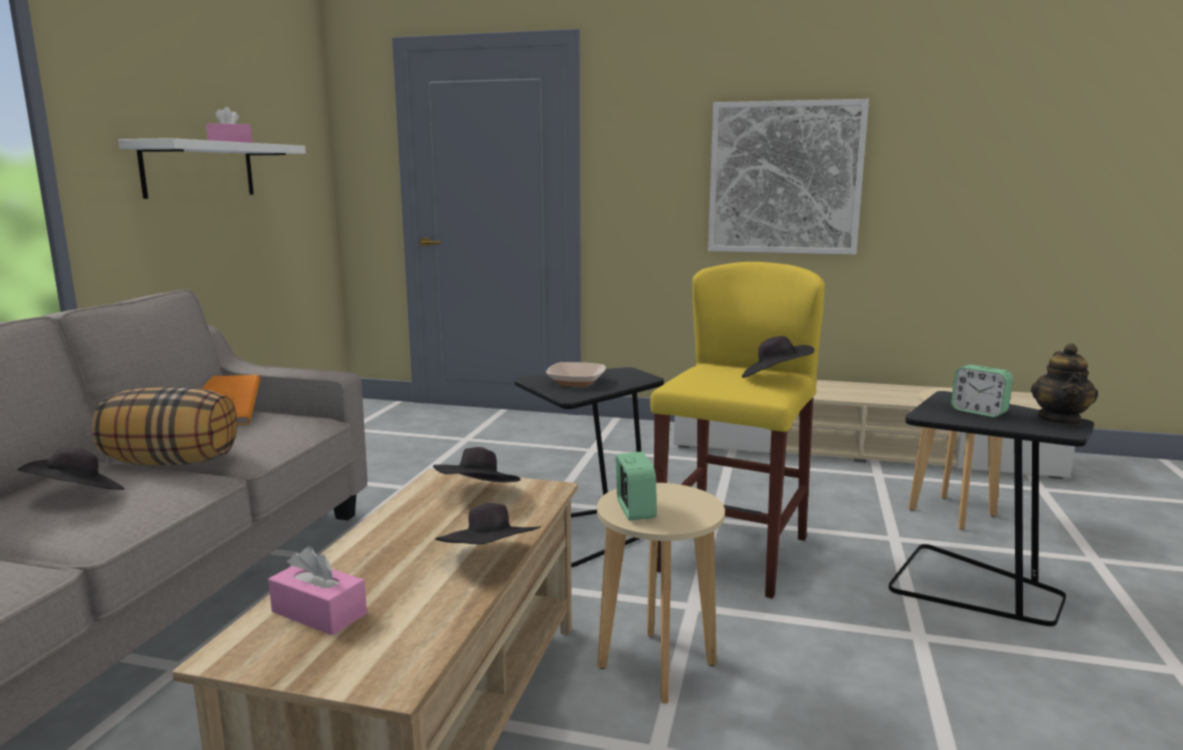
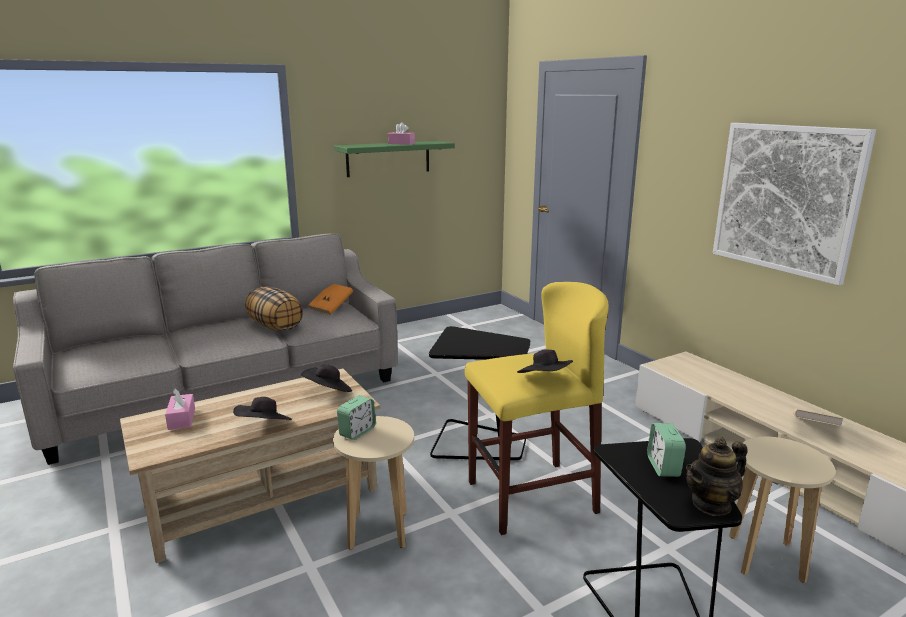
camera: 45 degrees right, 5 degrees up
(78, 497) = (219, 333): black hat -> none
(199, 169) = (388, 158): white shelf -> green shelf
(576, 382) = (470, 340): bowl -> none
(880, 395) = (814, 429): none -> beige book

